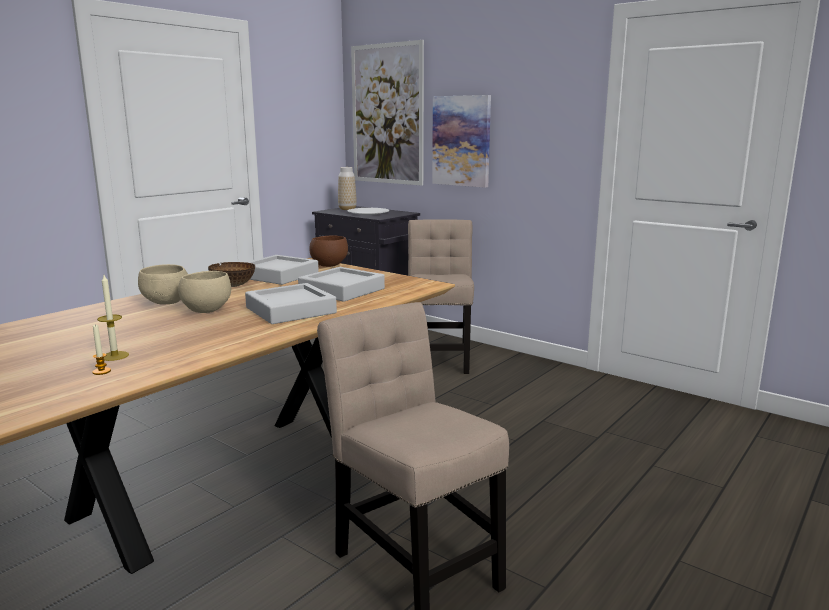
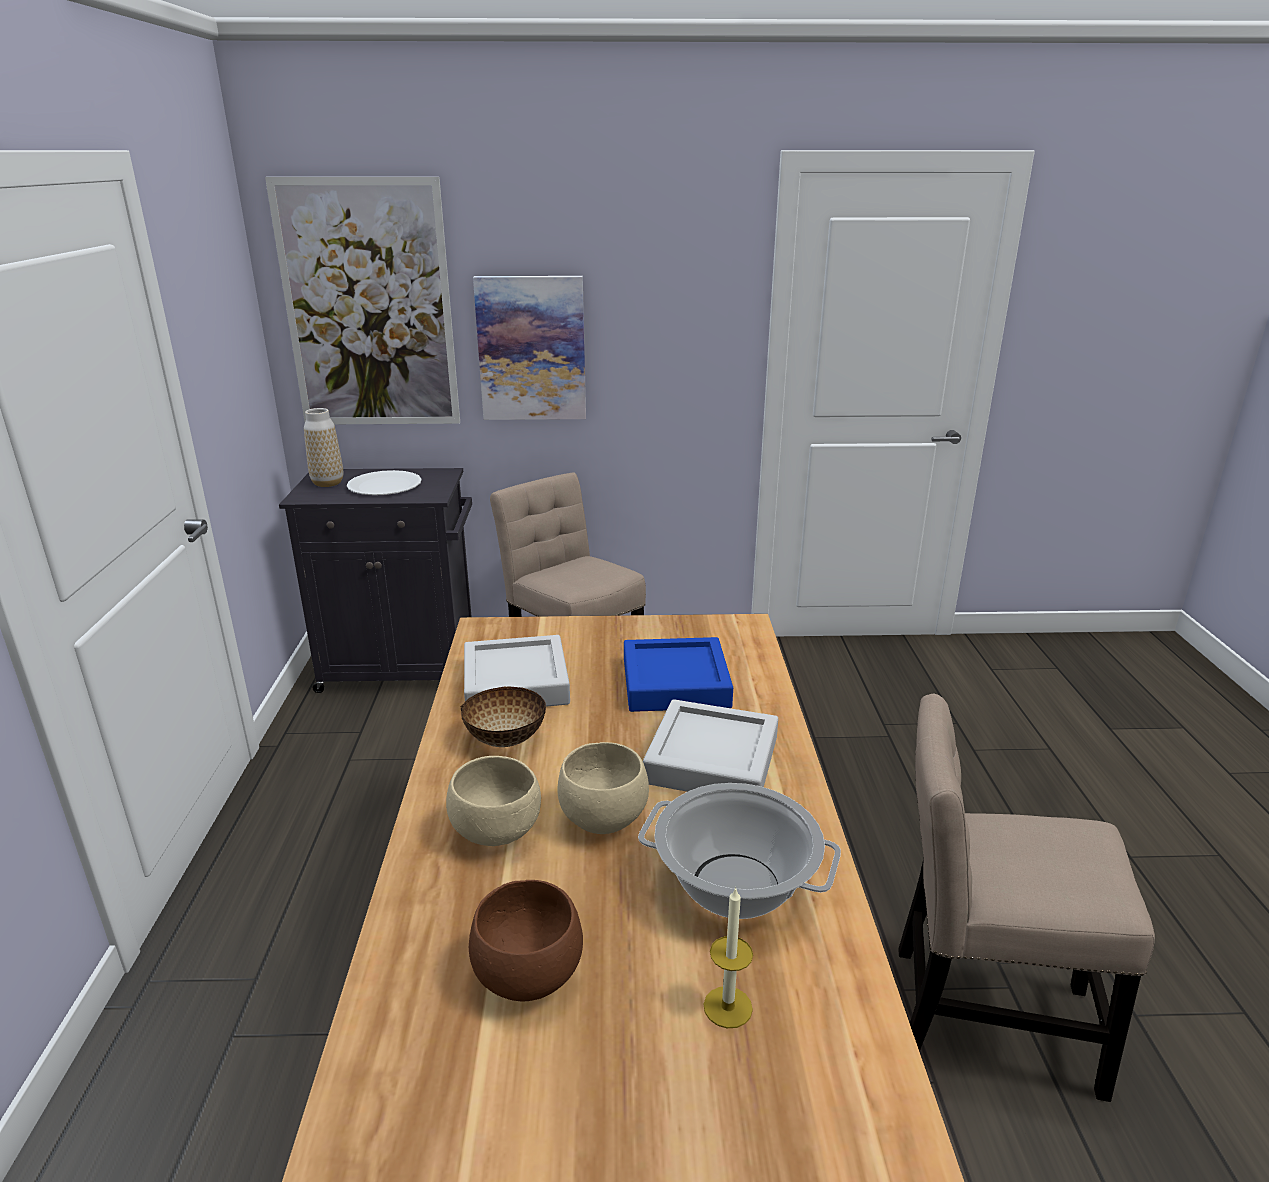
camera: 40 degrees left, 10 degrees up
(101, 371) = (795, 1054): candle -> none
(199, 337) = (734, 886): none -> cooking pot
(328, 265) = (531, 629): brown bowl -> brown bowl (525, 978)
(342, 290) = (675, 683): grey tray -> blue tray

